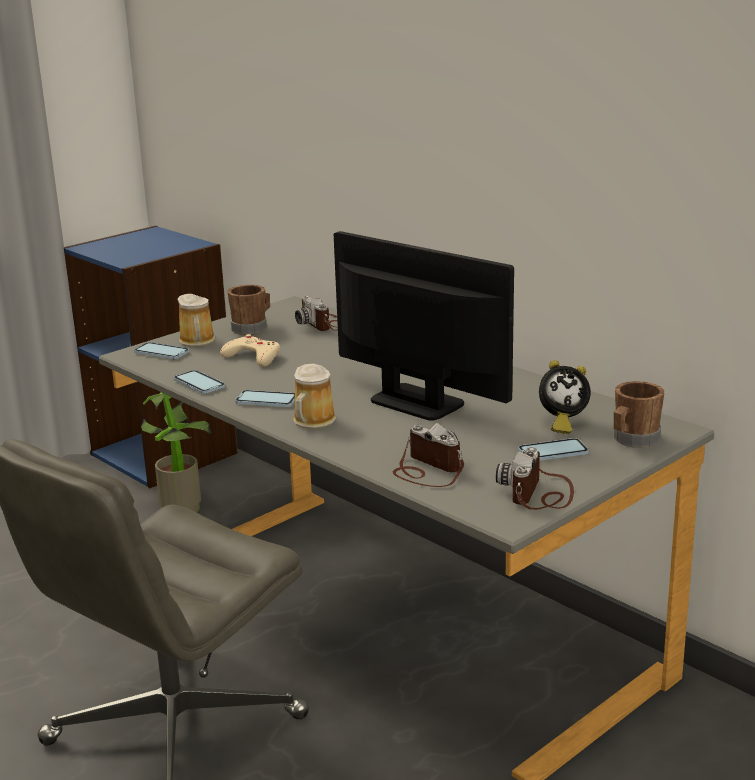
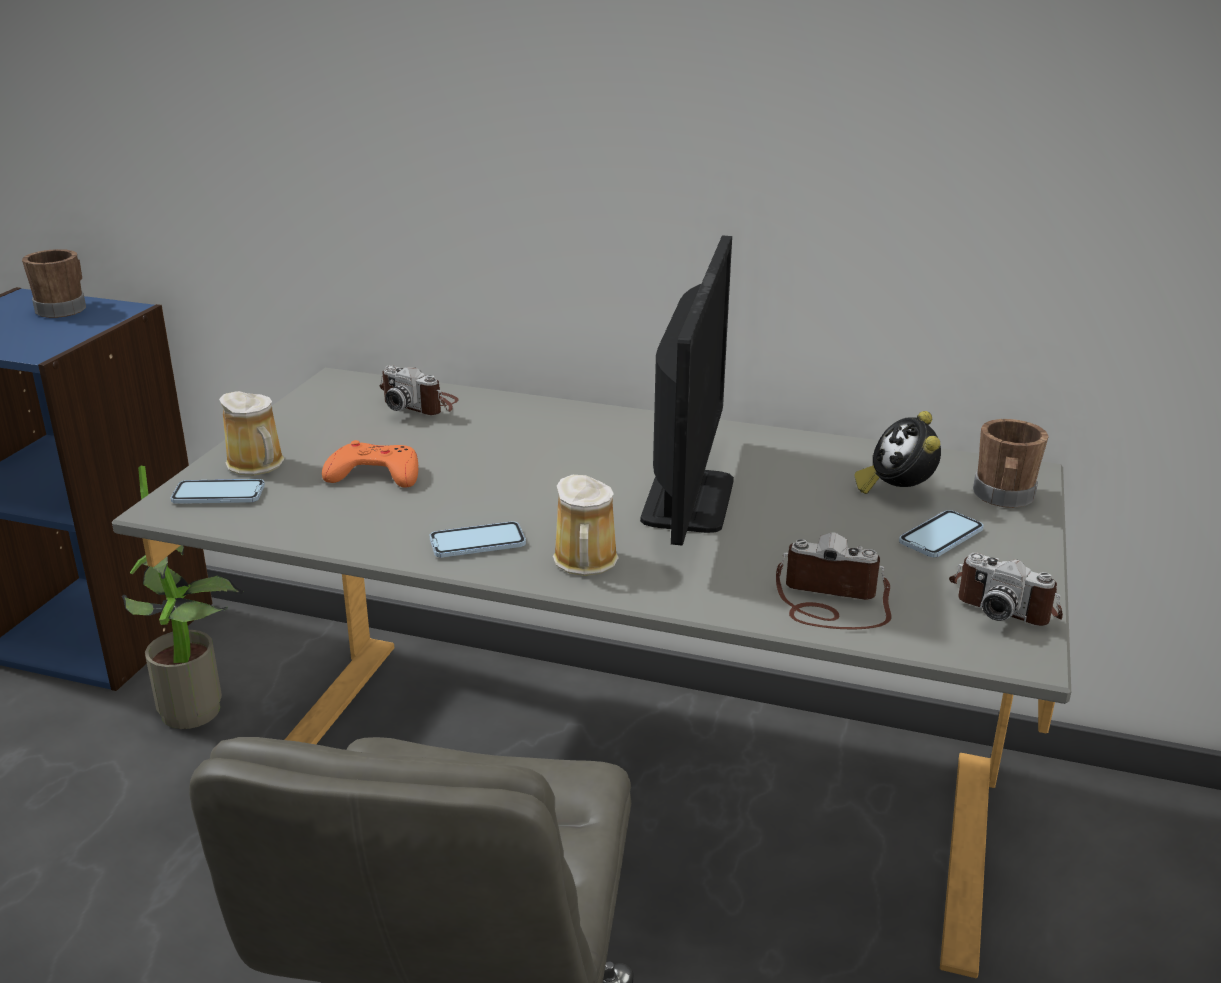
camera: 30 degrees left, 5 degrees up
(199, 384) = (340, 536): phone -> none
(252, 328) = (319, 427): brown mug -> brown mug (64, 308)
(253, 357) = (374, 474): beige game controller -> orange game controller
(416, 402) = (687, 500): monitor -> monitor turned 90 degrees clockwise
(540, 494) = (1005, 603): camera -> camera turned 45 degrees counterclockwise
(561, 423) = (897, 492): alarm clock -> alarm clock turned 120 degrees clockwise

